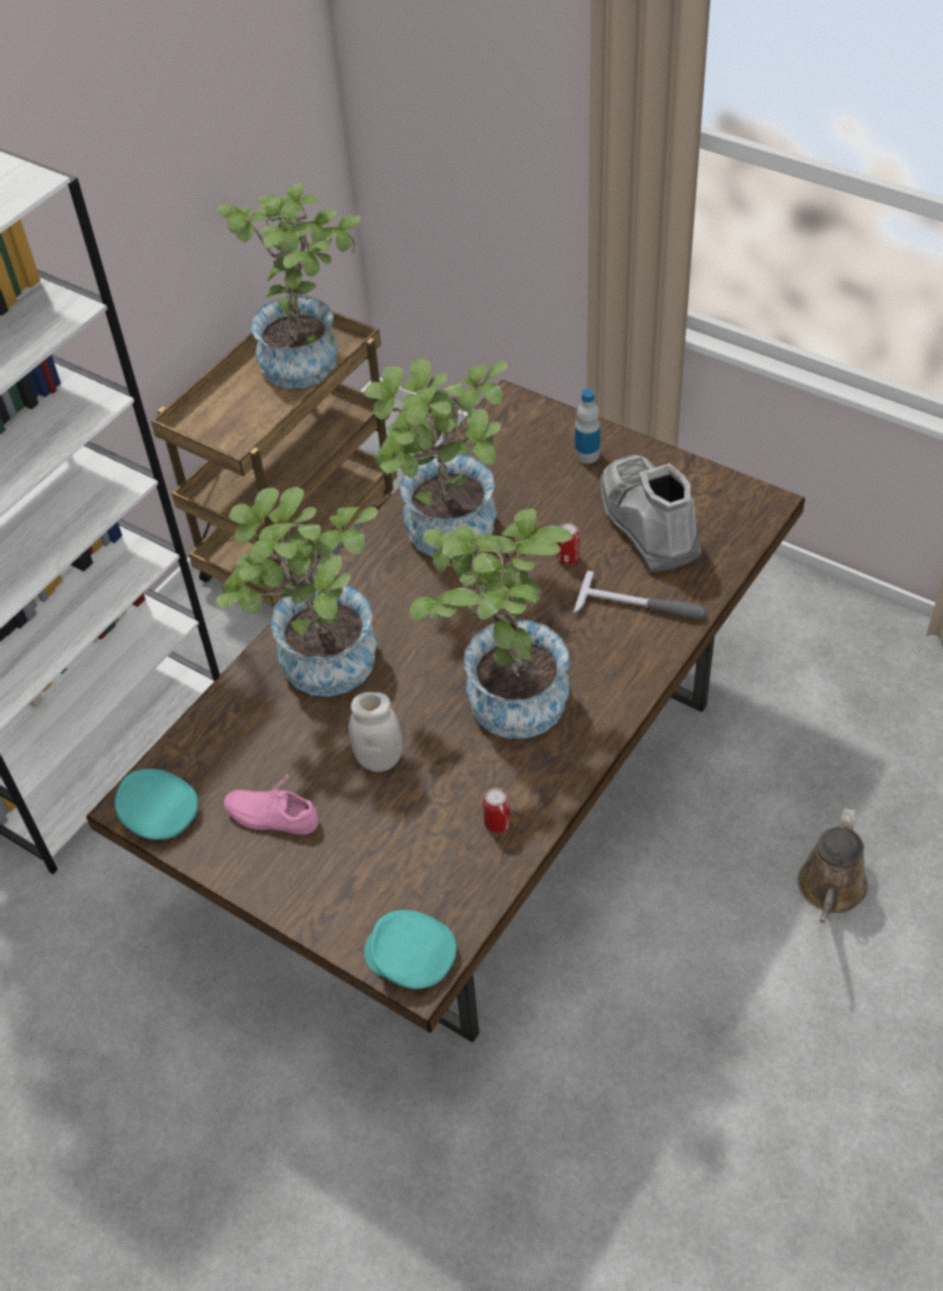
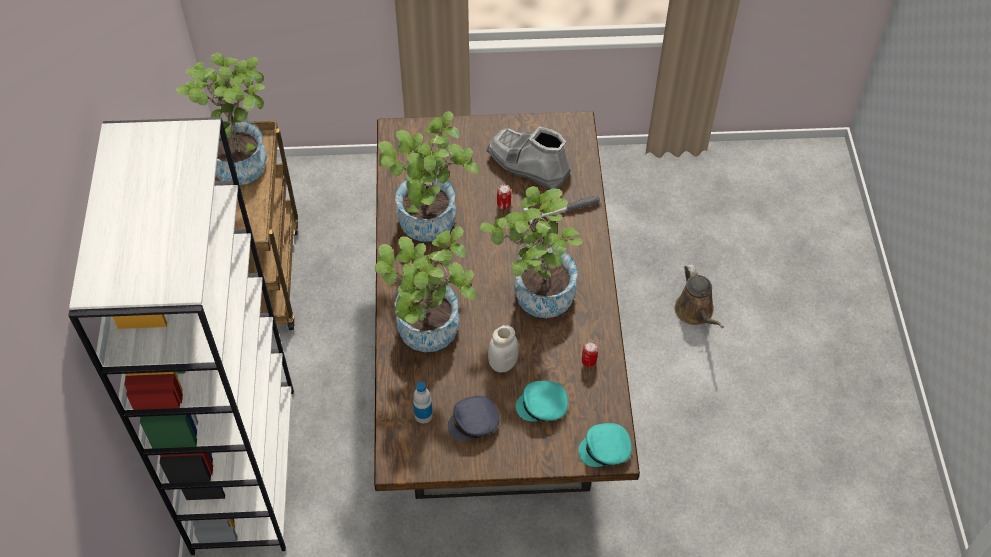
camera: 40 degrees left, 5 degrees up
(157, 814) = (413, 460): turquoise cap -> turquoise cap (543, 406)
(273, 814) = (474, 423): pink shoe -> grey cap
(587, 455) = (464, 141): bottle -> bottle (423, 415)

